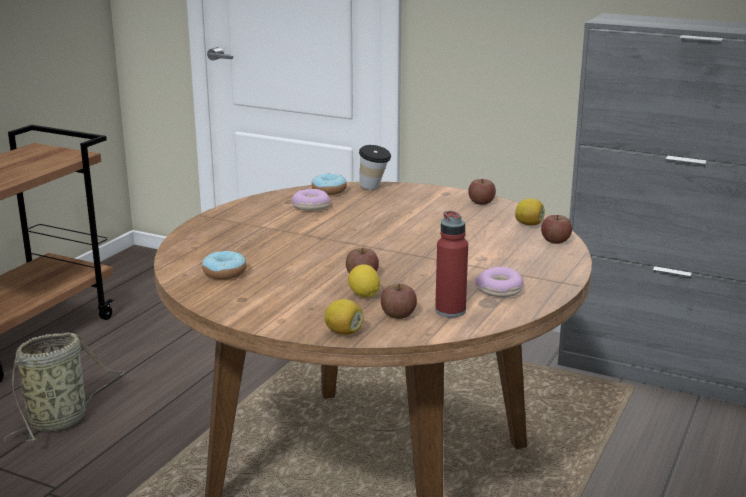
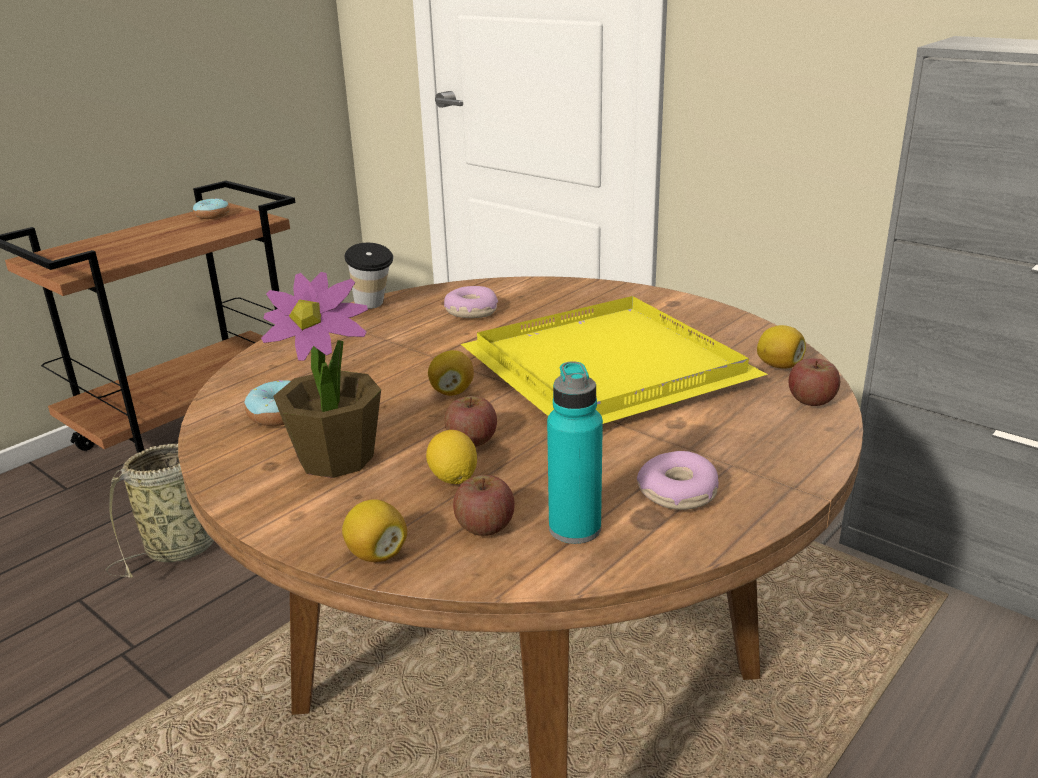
camera: 15 degrees right, 5 degrees up
(282, 292) = (337, 458): none -> potted plant
(329, 191) = (511, 288): donut -> donut (212, 215)
(331, 252) = (452, 391): none -> lemon
(374, 188) = (575, 288): cup -> cup (373, 306)
(423, 231) = (608, 365): none -> yellow tray
(450, 311) = (574, 528): red bottle -> turquoise bottle
(481, 202) = (719, 321): apple -> none

